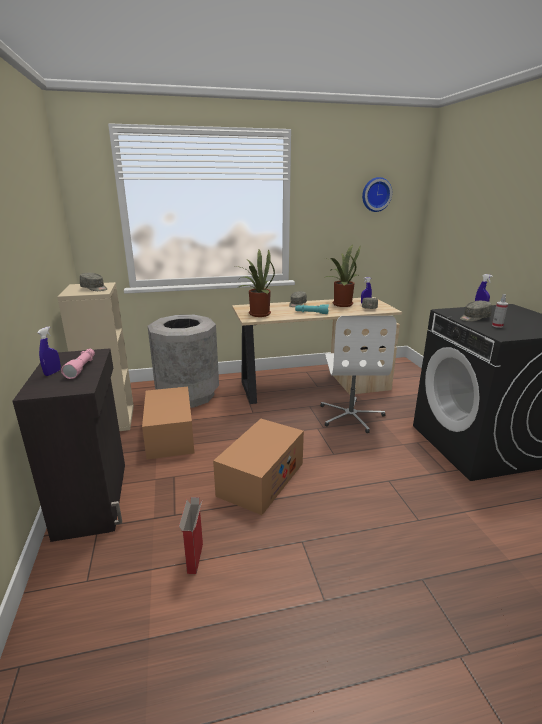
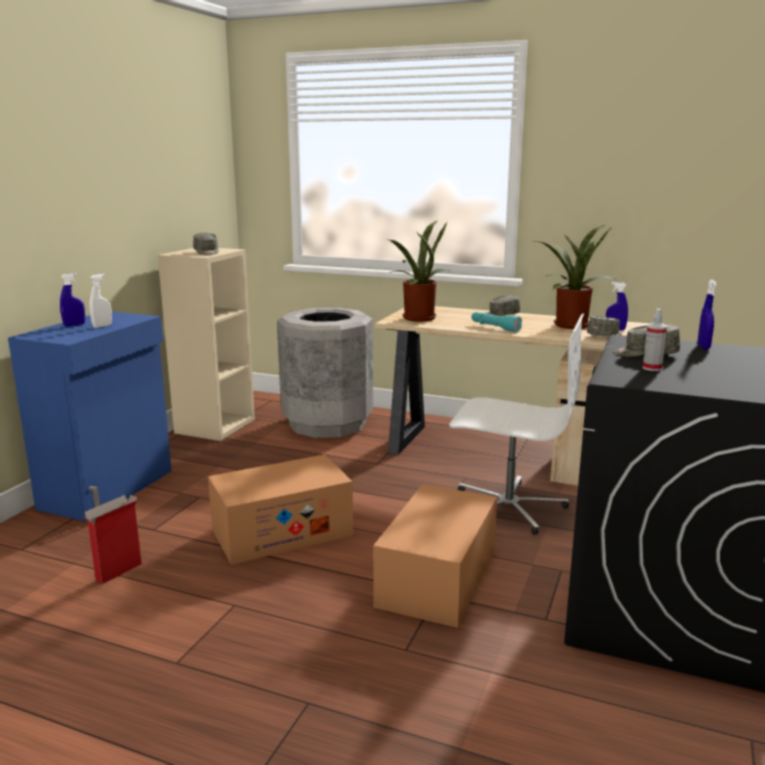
camera: 35 degrees right, 5 degrees down
(82, 368) = (102, 326): pink flashlight -> white spray bottle
(94, 498) = (109, 489): black cabinet -> blue cabinet
(170, 435) = (251, 458): cardboard box -> cardboard box (438, 578)
(351, 415) = (508, 506): white office chair -> white office chair turned 105 degrees counterclockwise
(376, 194) = (682, 141): wall clock -> none

